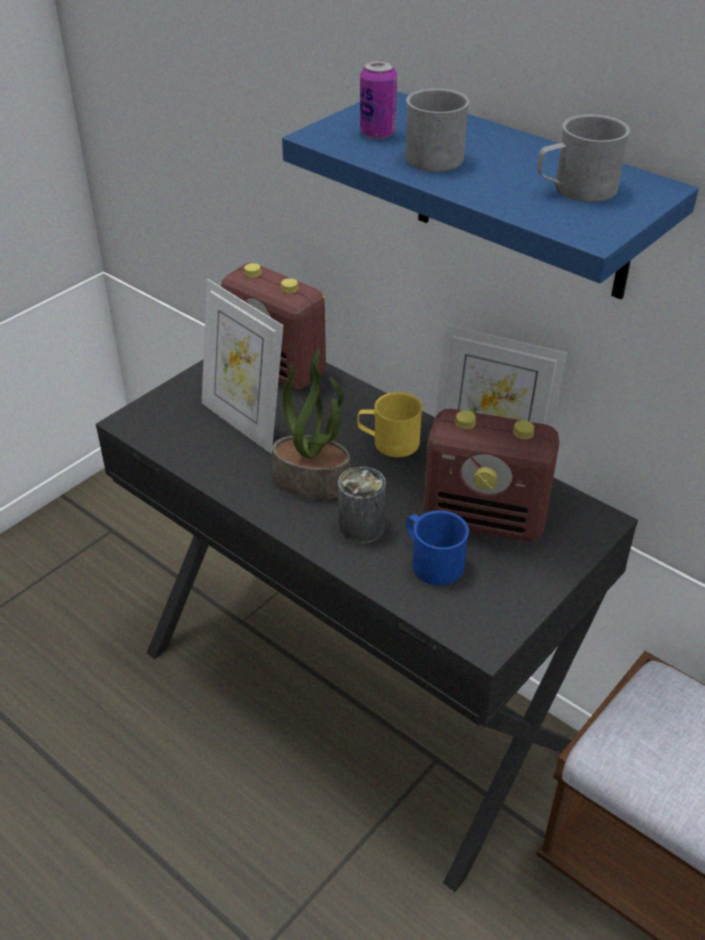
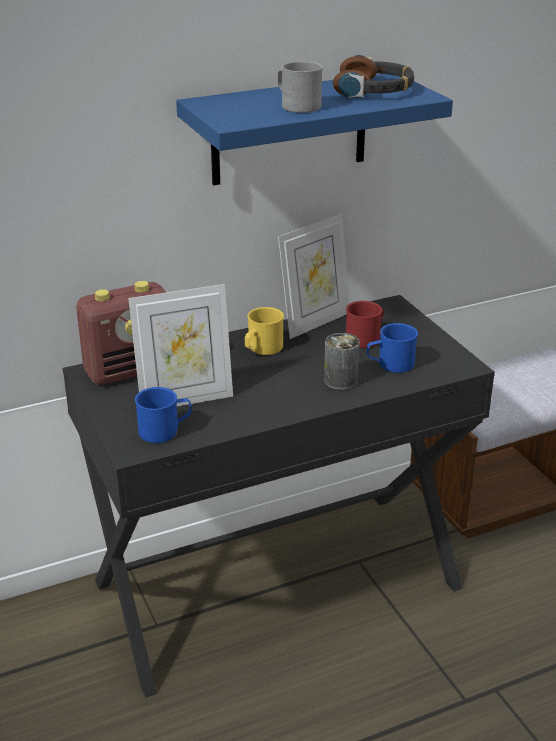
camera: 65 degrees left, 10 degrees down
(177, 430) = (165, 430): none -> blue mug
(313, 481) = (278, 386): potted plant -> none
(377, 133) = (247, 112): can -> none
(485, 520) = (366, 337): radio -> red mug
(575, 190) = (374, 90): grey mug -> headphones

